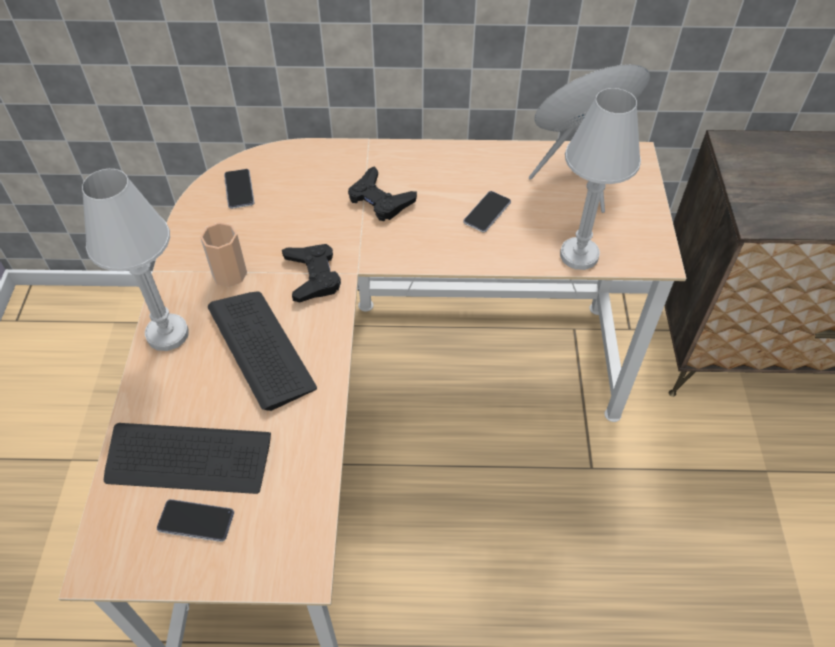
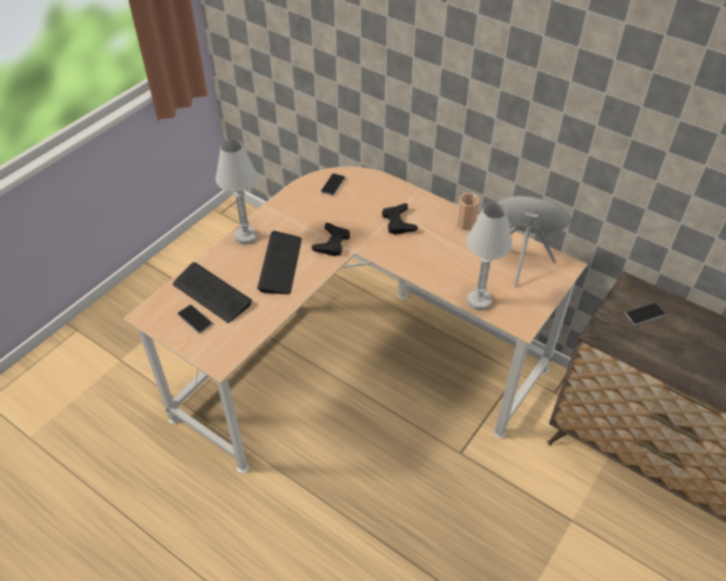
camera: 35 degrees right, 5 degrees down
(229, 274) = (295, 223): cup -> cup (466, 224)
(487, 212) = (449, 255): phone -> phone (644, 314)

